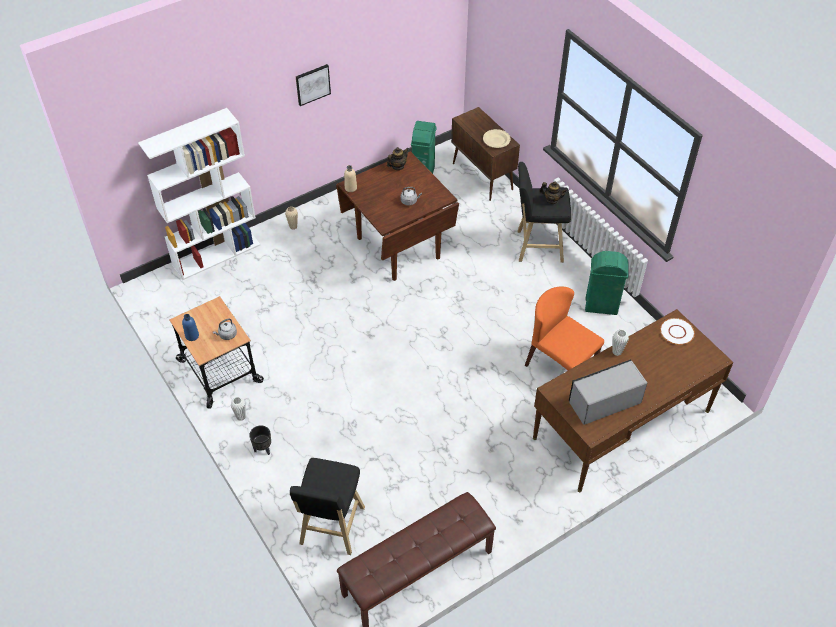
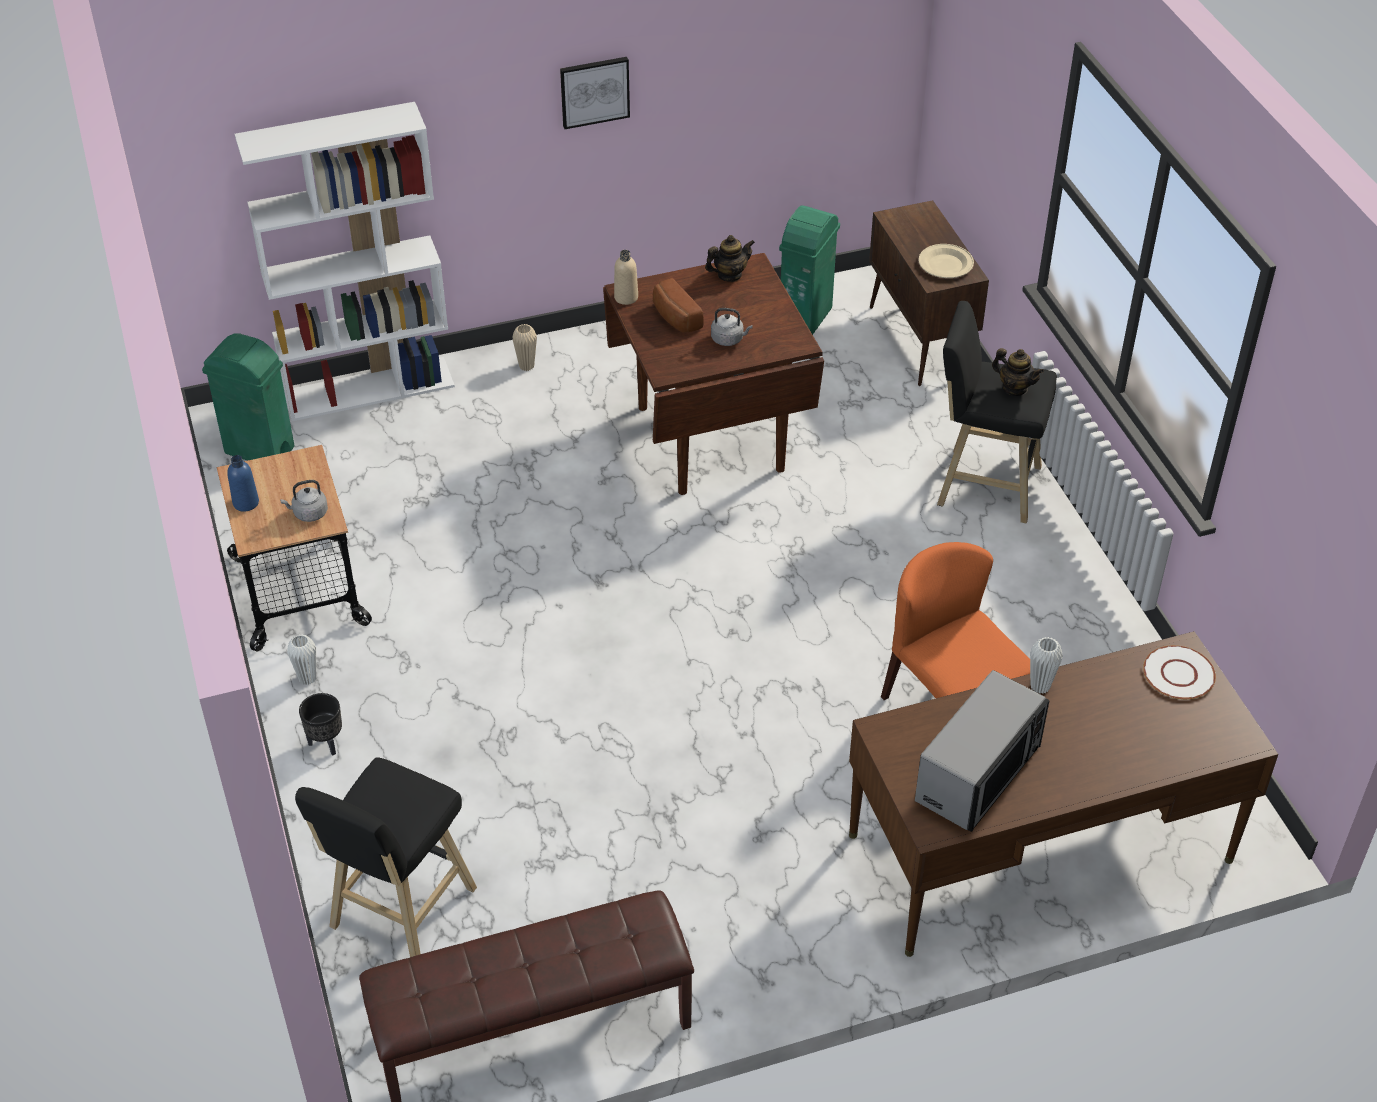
camera: 15 degrees right, 5 degrees down
(378, 194) = (674, 318): none -> bread
(601, 306) = (1075, 619): green trash can -> green trash can (260, 451)
(604, 402) = (979, 773): microwave -> microwave turned 135 degrees clockwise

